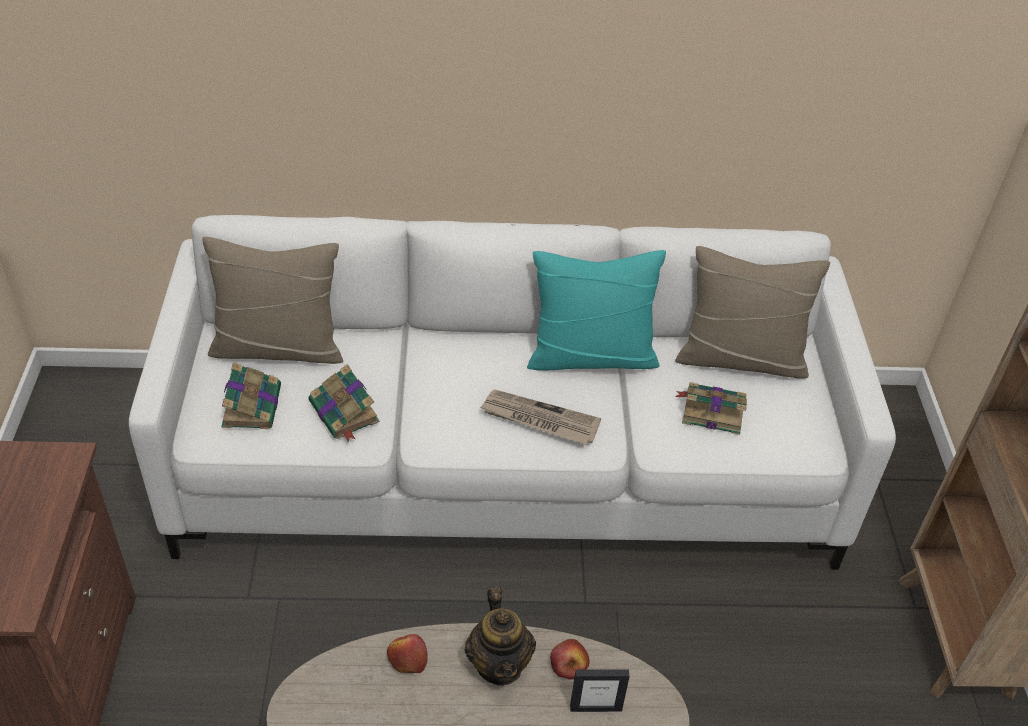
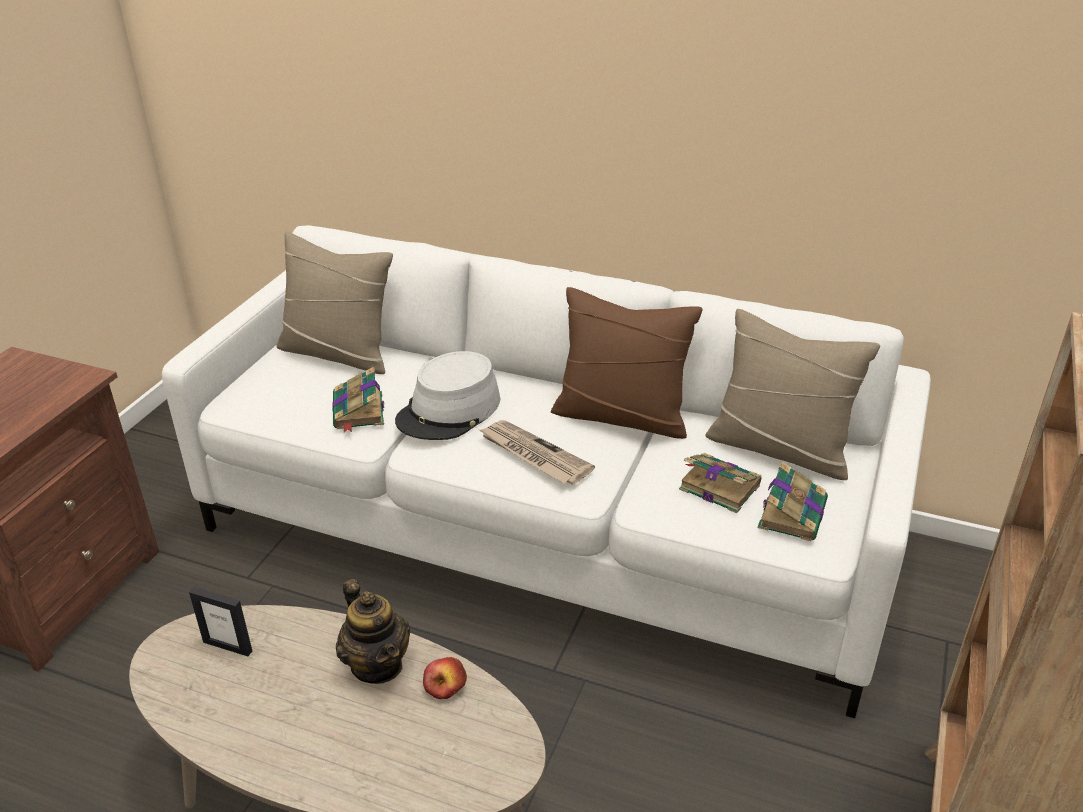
camera: 25 degrees right, 10 degrees down
(252, 405) = (285, 389): book -> book (792, 513)
(407, 658) = (295, 634): apple -> none
(432, 390) = (449, 411): none -> grey hat
(499, 664) = (377, 665): teapot -> teapot turned 45 degrees counterclockwise
(591, 356) = (621, 416): turquoise pillow -> brown pillow
(595, 707) = (447, 734): picture frame -> picture frame (228, 646)

